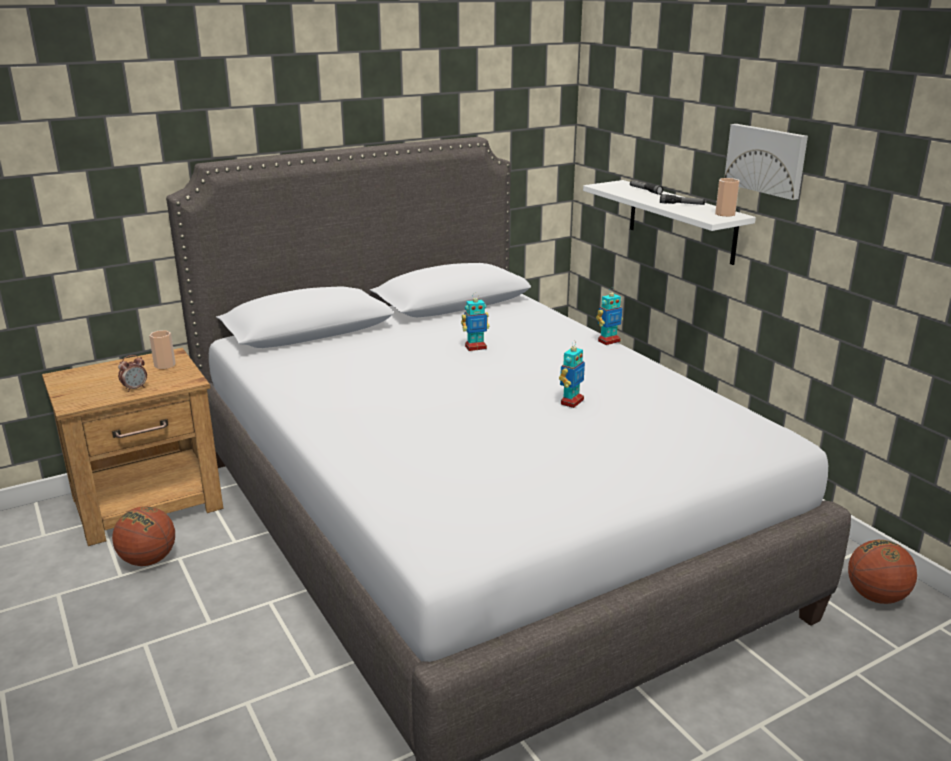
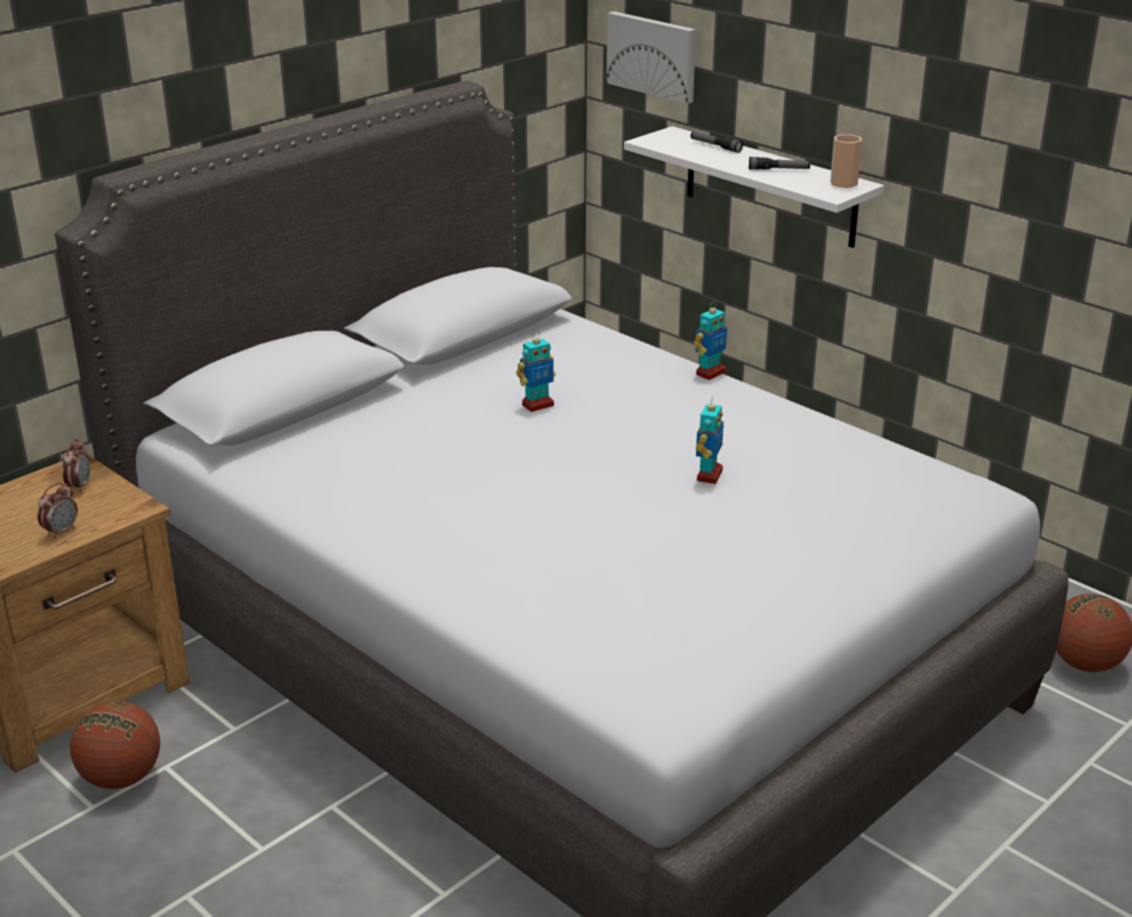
camera: 15 degrees left, 5 degrees up
(165, 365) = (79, 486): cup -> alarm clock
(766, 160) = (897, 111): picture -> picture (653, 56)

